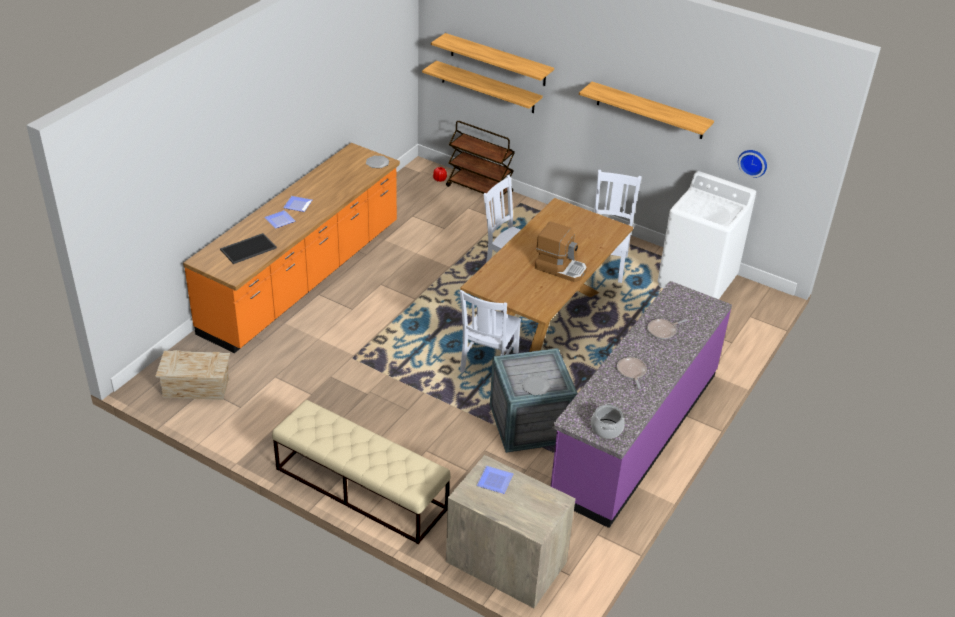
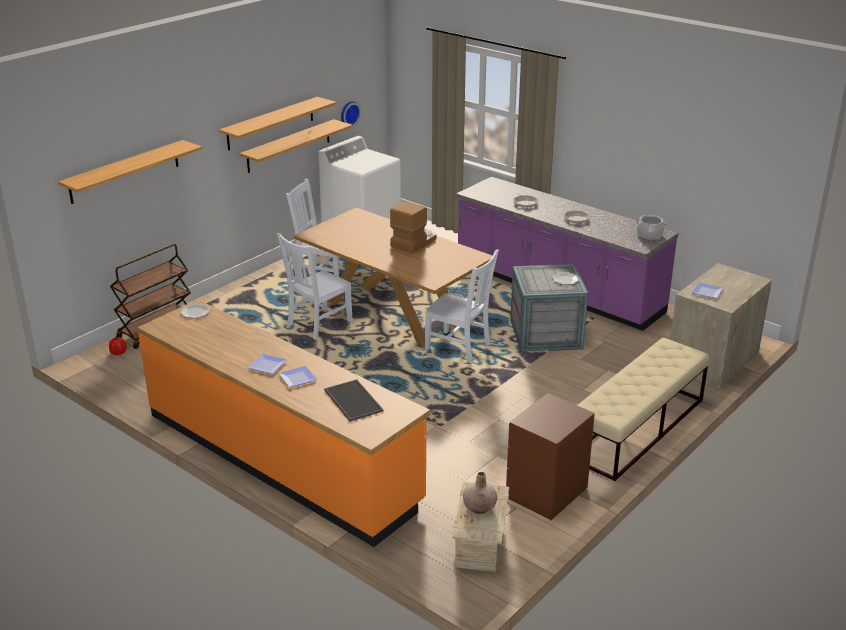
camera: 80 degrees left, 10 degrees down
(196, 363) = (480, 507): none -> beige vase
(260, 424) = (546, 492): none -> brown nightstand
(487, 87) = (120, 212): shelf -> shelf (289, 146)

